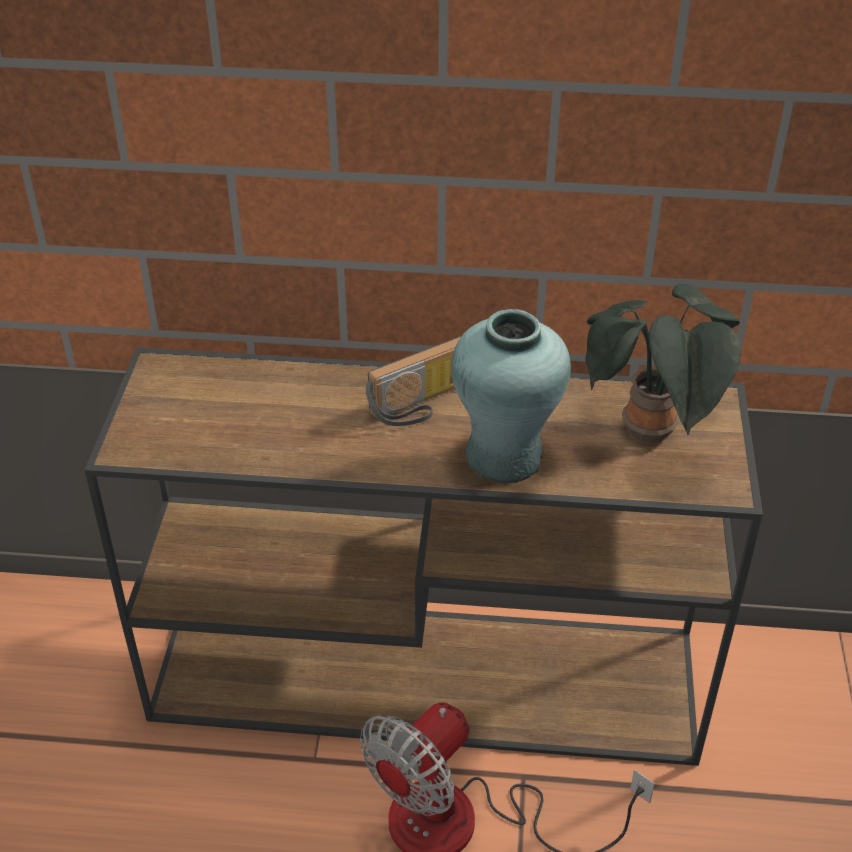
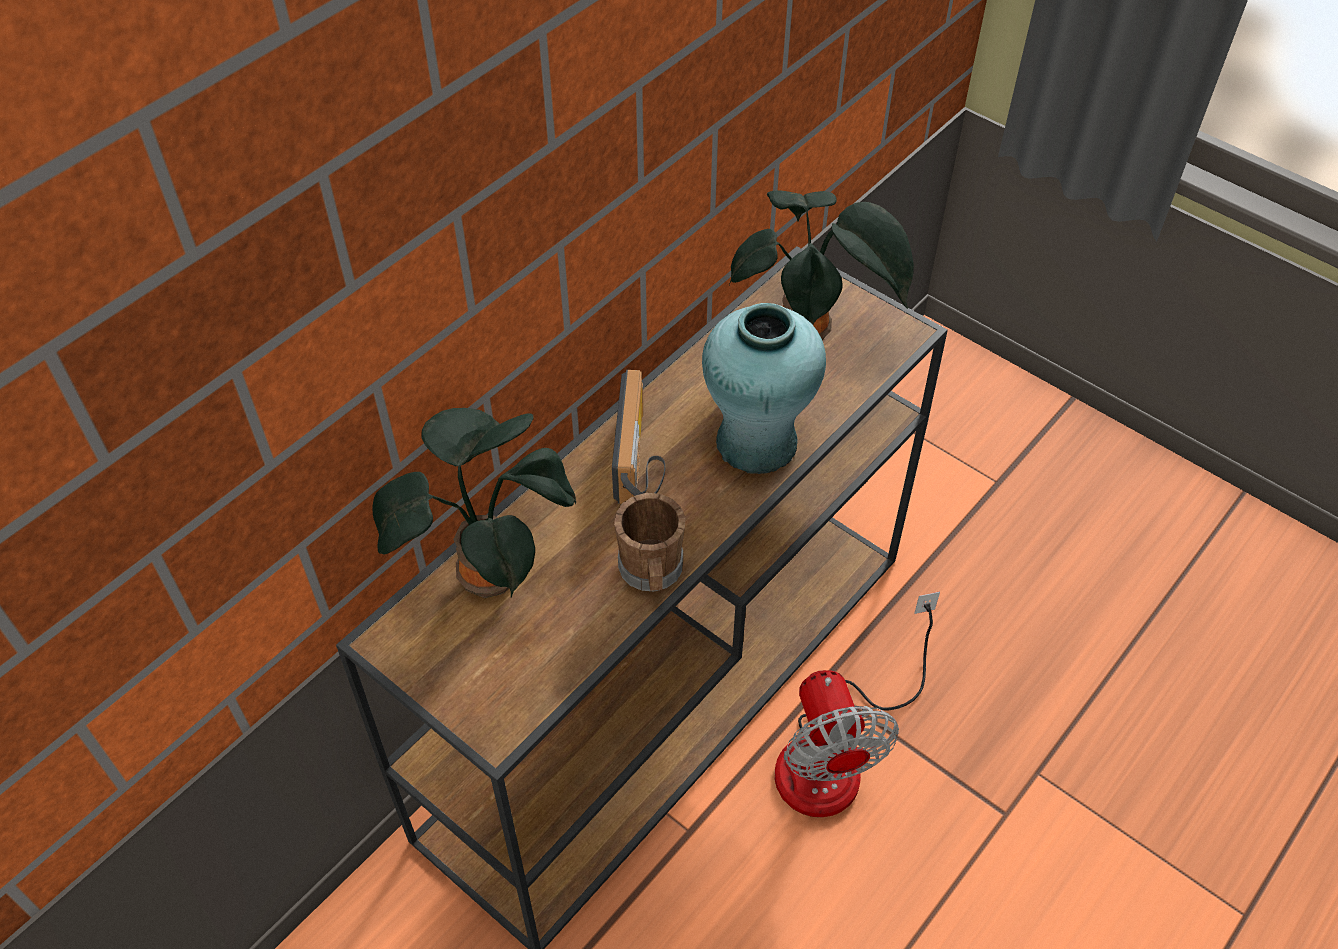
camera: 55 degrees left, 10 degrees up
(253, 383) = (491, 571): none -> potted plant
(323, 459) = (651, 572): none -> brown mug

